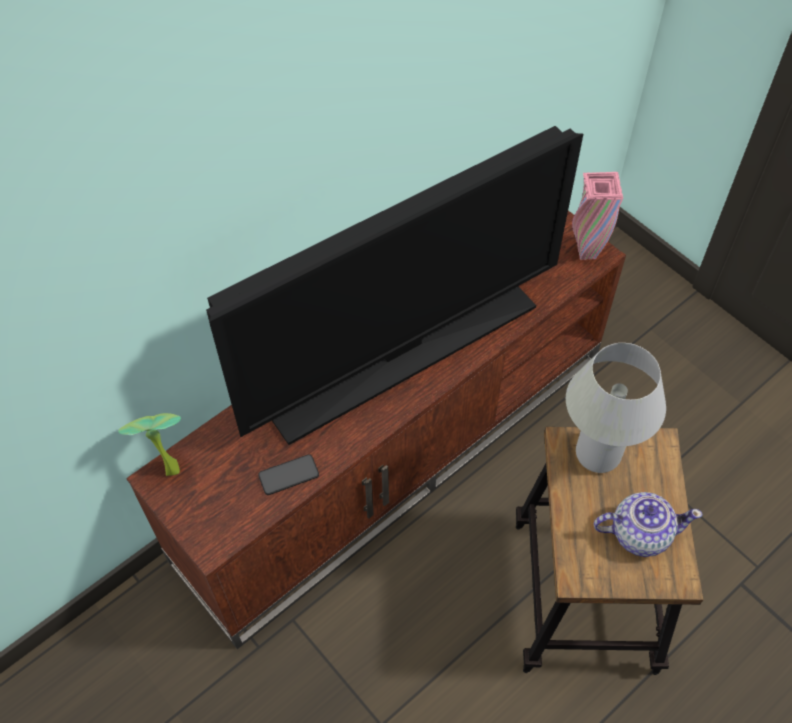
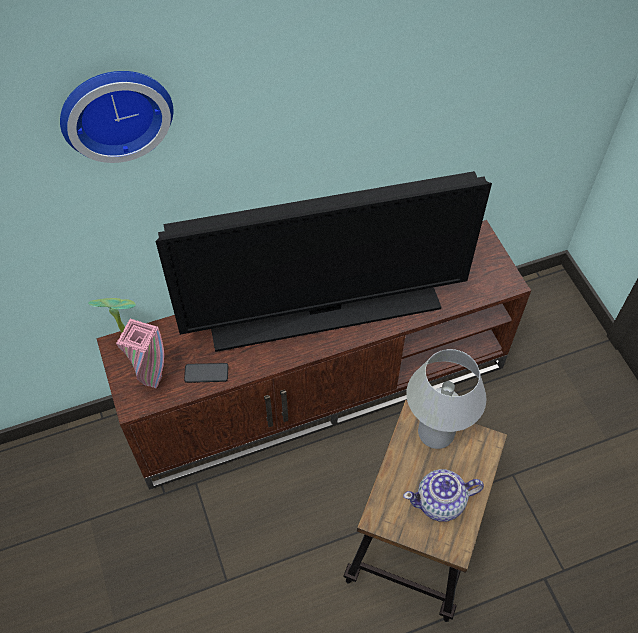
camera: 20 degrees right, 0 degrees up
(124, 162) = (115, 110): none -> wall clock
(586, 253) = (500, 279): pink vase -> pink vase (152, 380)
(639, 533) = (441, 502): teapot -> teapot turned 150 degrees clockwise

